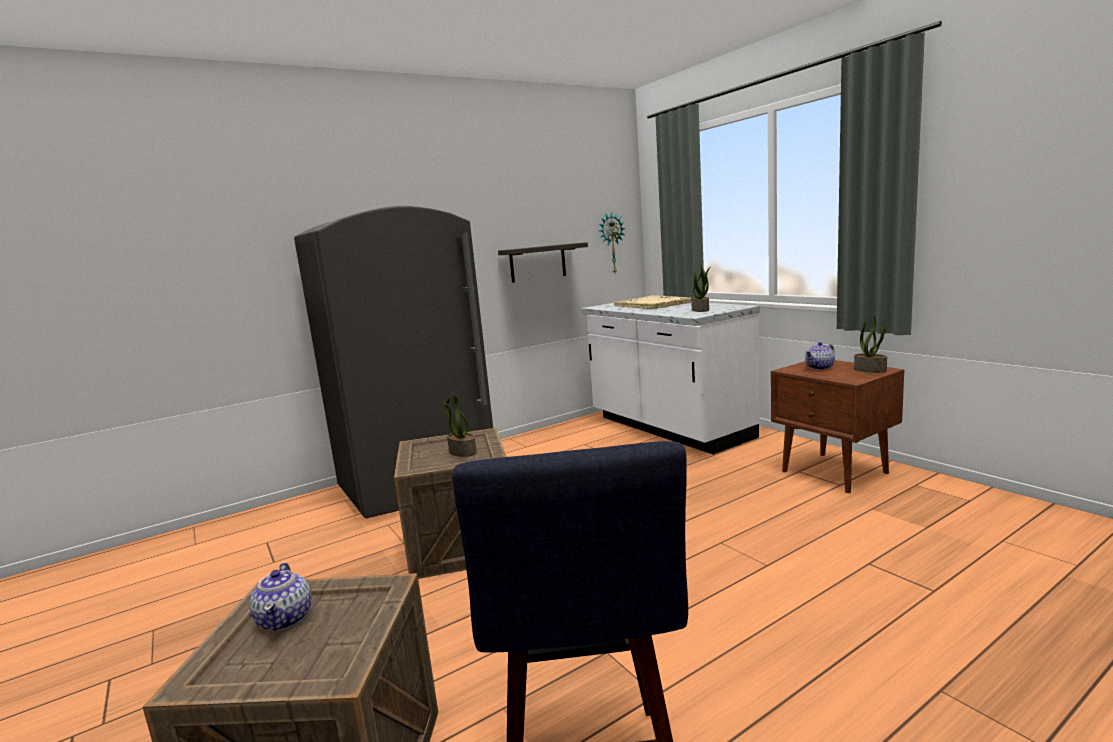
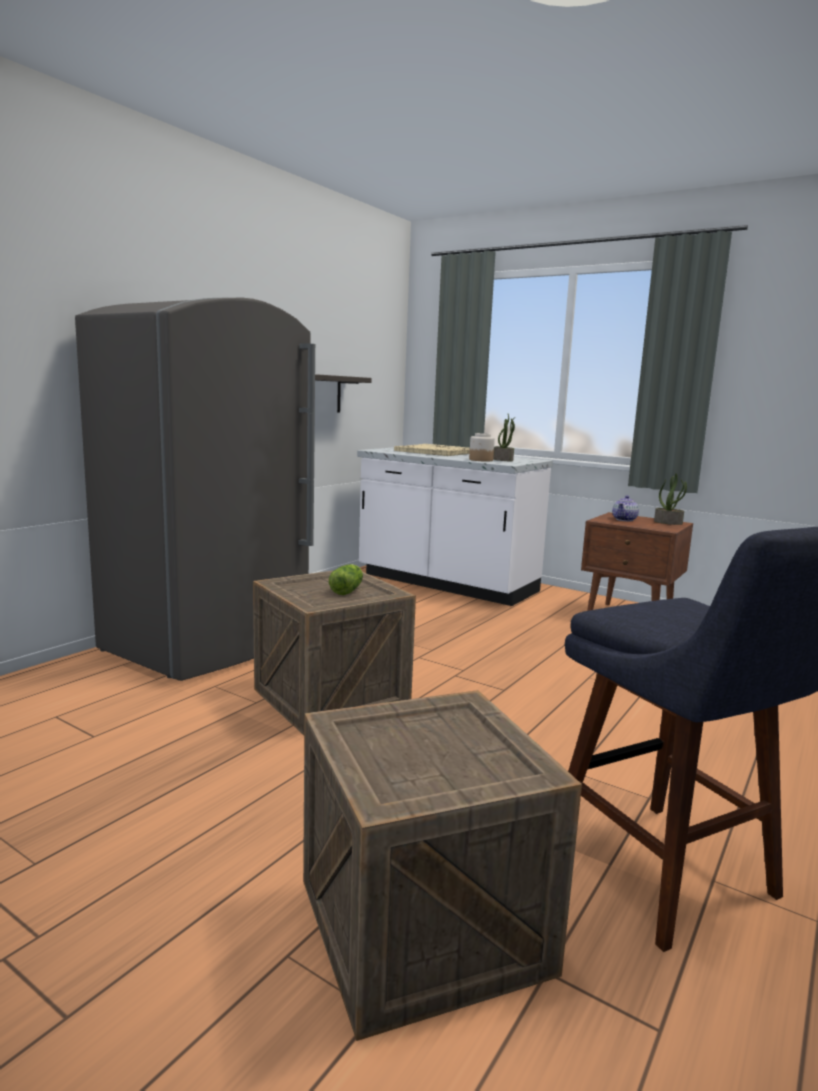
camera: 25 degrees left, 0 degrees up
(286, 618) = (393, 740): teapot -> none
(462, 452) = (348, 590): potted plant -> lettuce
(611, 243) = (380, 383): wall clock -> none
(675, 312) = (480, 460): none -> jar

